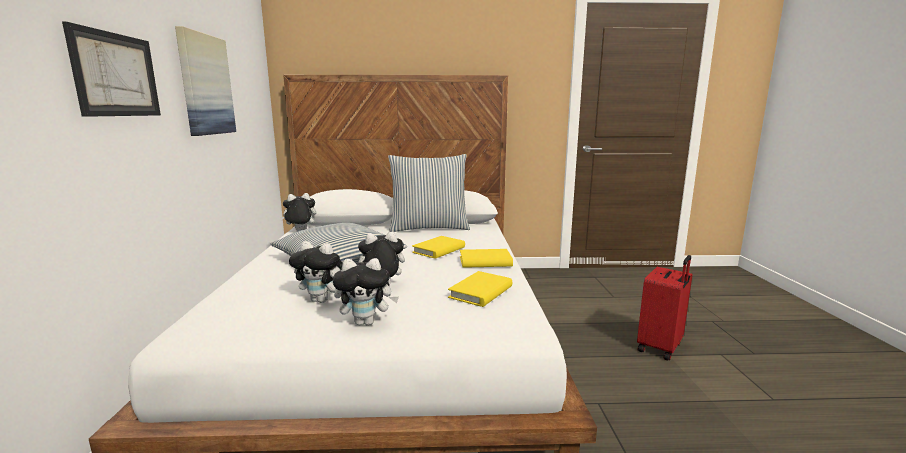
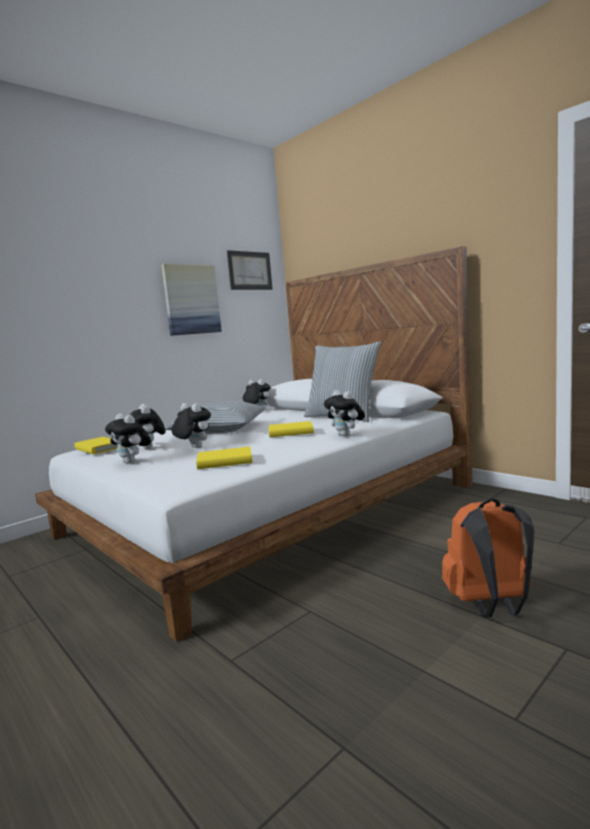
camera: 50 degrees right, 5 degrees down
(116, 75) = (102, 301): picture -> picture (249, 271)
(485, 262) = (294, 445): yellow book -> yellow book (98, 448)
(492, 245) = (346, 435): none -> plush toy
(661, 347) = (490, 606): red suitcase -> orange backpack

